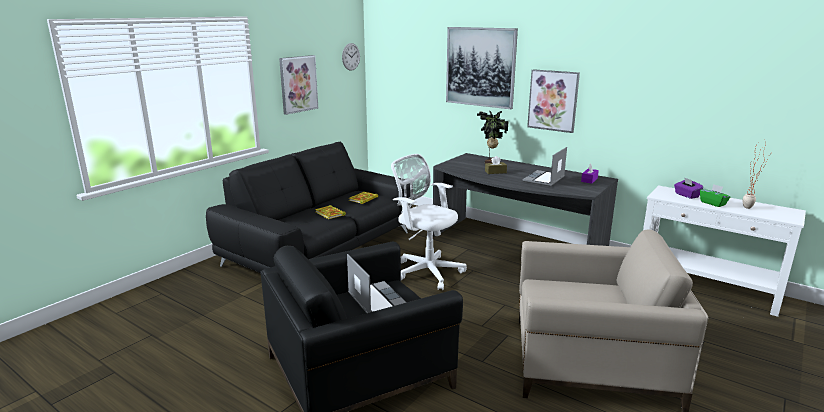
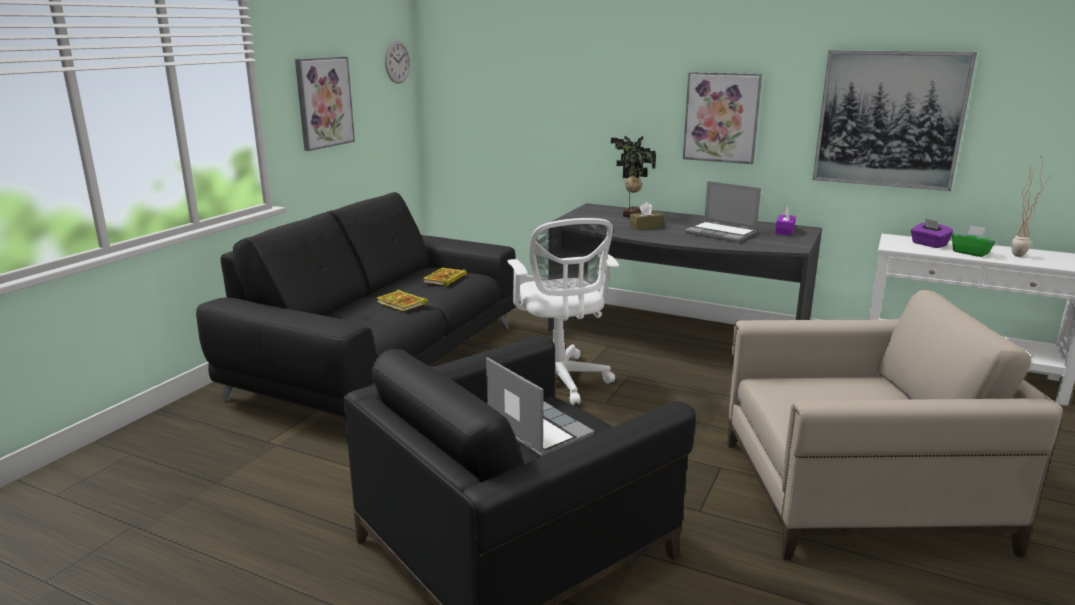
camera: 10 degrees left, 0 degrees up
(426, 271) = (559, 382): white office chair -> white office chair turned 135 degrees counterclockwise
(480, 67) = (606, 71): picture -> picture (889, 119)
(544, 179) = (722, 233): laptop -> laptop turned 75 degrees counterclockwise

